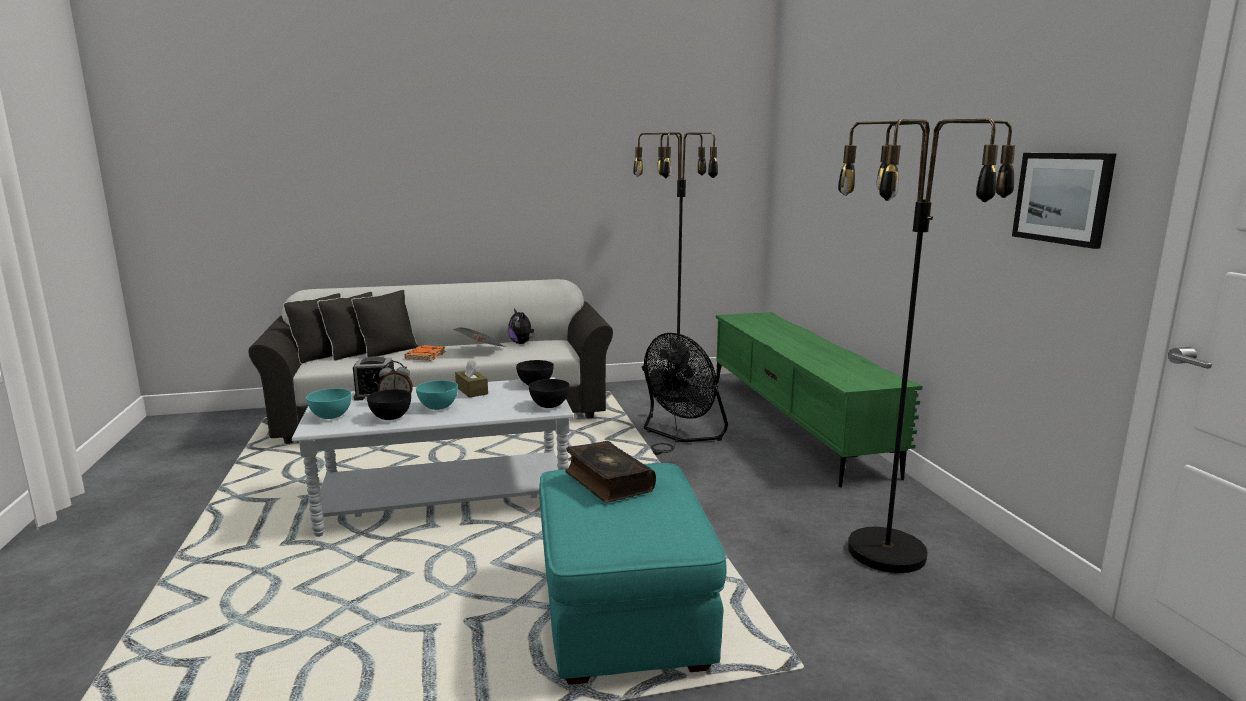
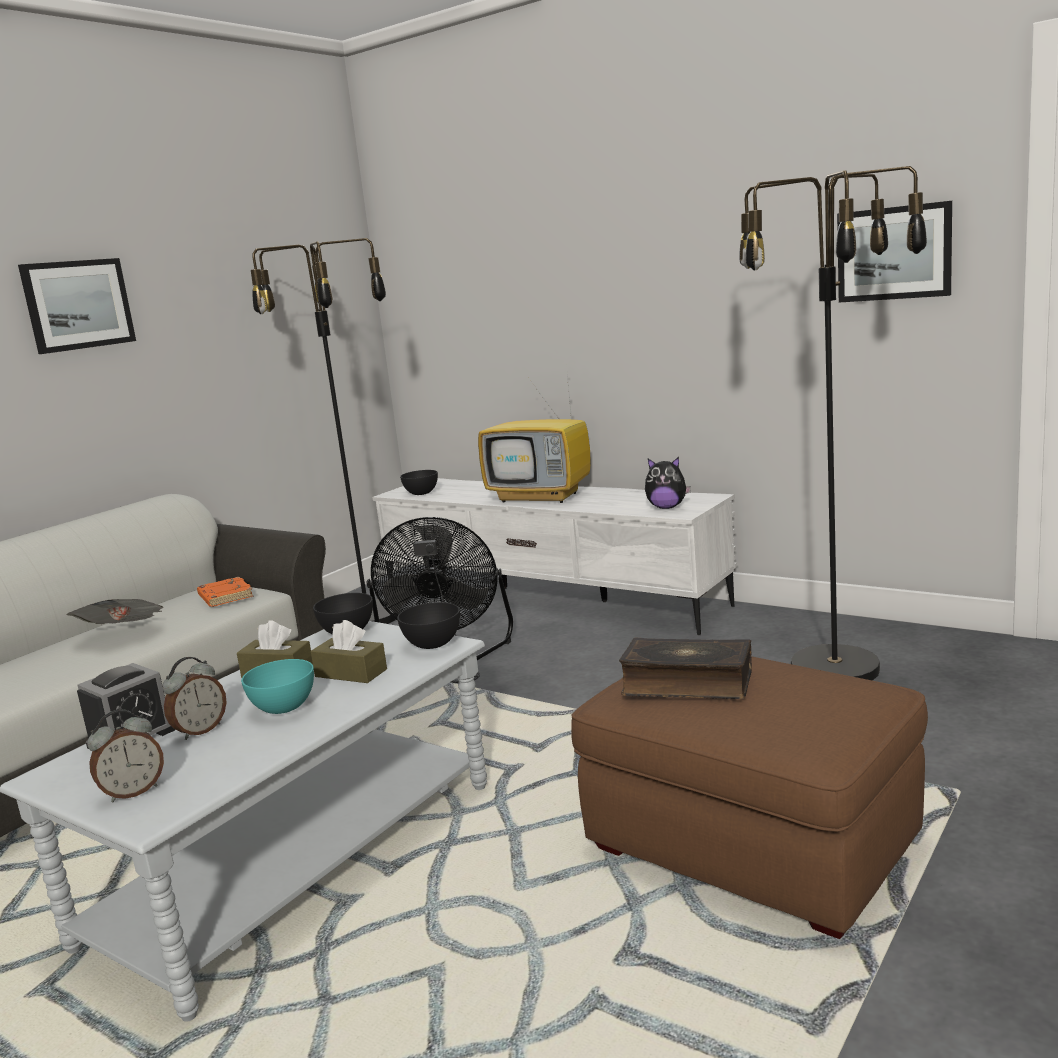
camera: 40 degrees left, 0 degrees up
(331, 416) = (133, 792): turquoise bowl -> alarm clock
(390, 417) = (243, 748): black bowl -> black bowl (421, 493)
(425, 356) = (38, 673): orange book -> orange book (224, 597)
(491, 403) = (351, 673): none -> brown tissue box
(522, 343) = (164, 606): plush toy -> plush toy (667, 507)
(533, 157) = (78, 305): none -> picture
(623, 616) = (753, 848): turquoise ottoman -> brown ottoman
(796, 423) = (551, 596): green tv stand -> white tv stand
(798, 345) = (542, 497): none -> television

